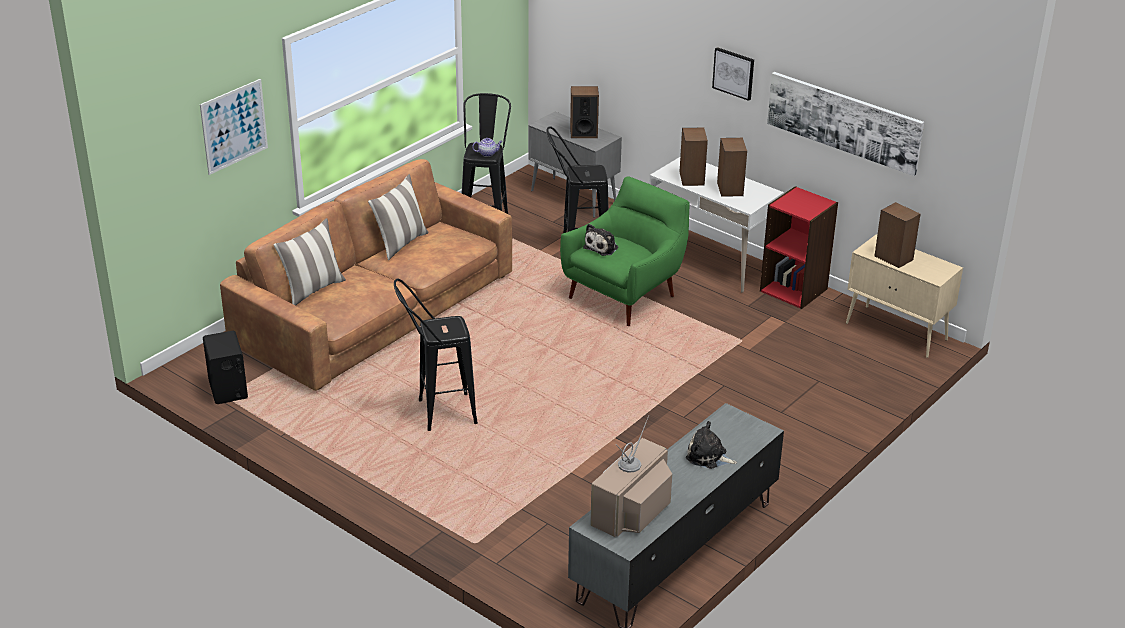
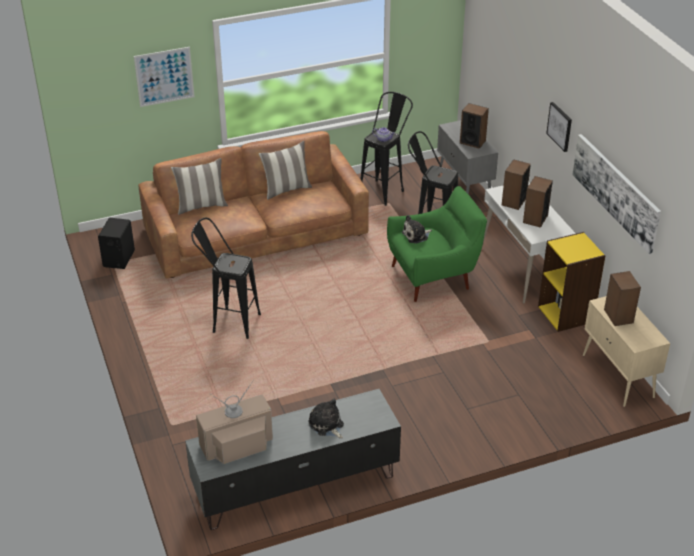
camera: 30 degrees right, 5 degrees up
(794, 289) = (566, 314): red bookcase -> yellow bookcase

